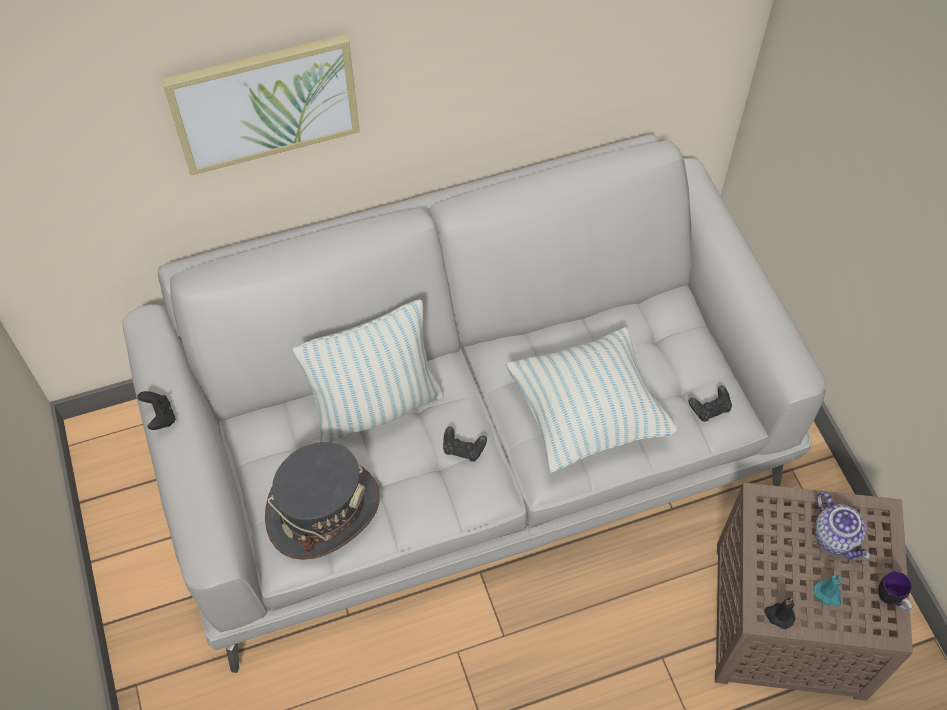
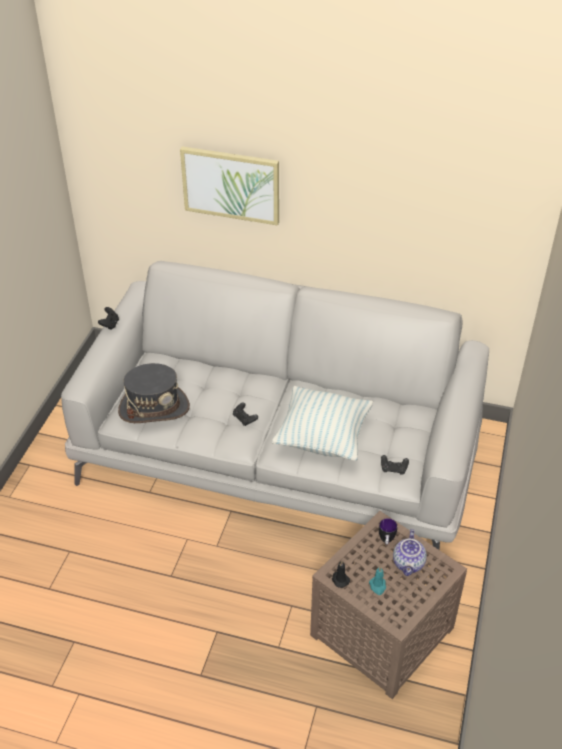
camera: 35 degrees right, 15 degrees down
(376, 406) = (220, 380): pillow -> none
(891, 600) = (412, 610): mug -> mug (386, 541)

